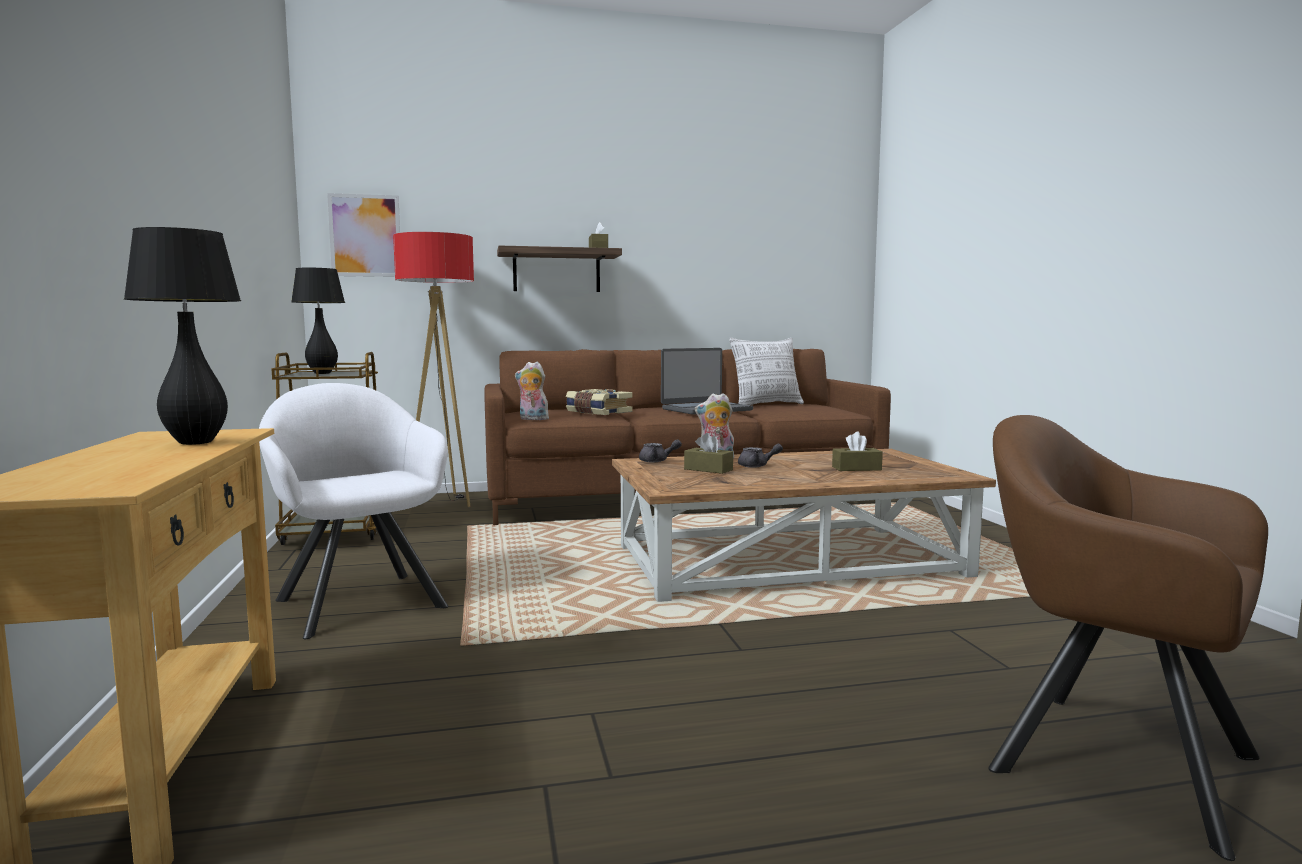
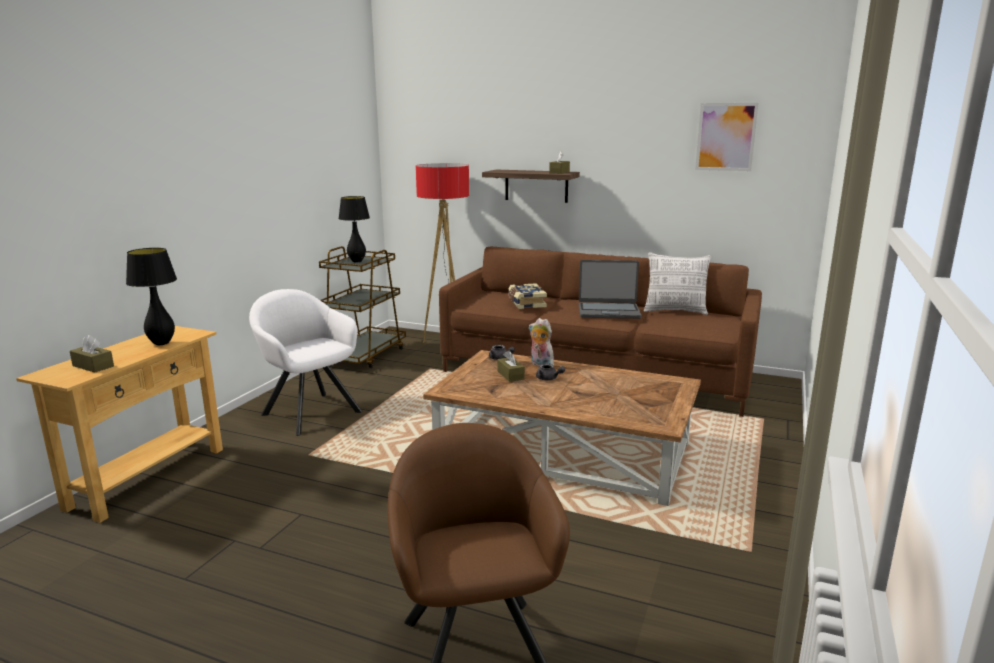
camera: 35 degrees right, 10 degrees up
(358, 600) = (309, 411): white armchair -> white armchair turned 45 degrees counterclockwise
(365, 235) = (415, 159): picture -> picture (726, 137)
(532, 419) = (474, 305): plush toy -> none
(856, 468) = (609, 398): brown tissue box -> brown tissue box (93, 366)

